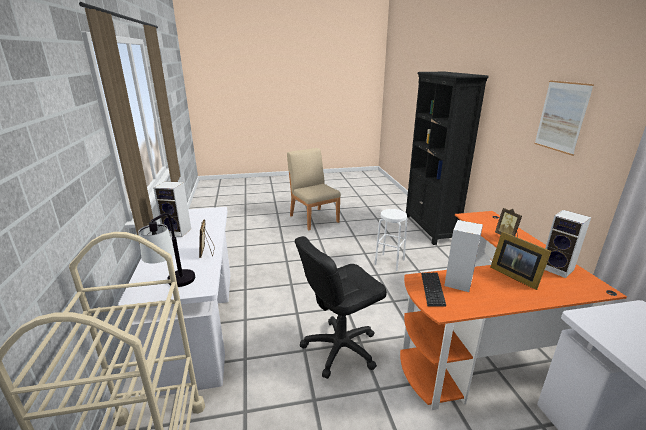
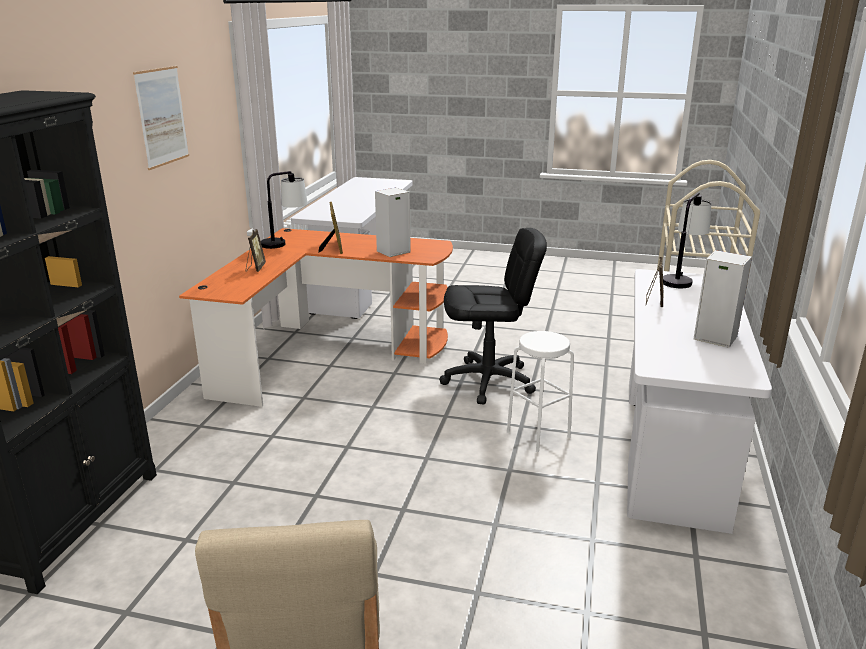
camera: 155 degrees left, 0 degrees up
(389, 262) = (296, 462): white stool -> white stool (538, 434)
(432, 290) = (425, 252): keyboard -> none
(558, 269) = (285, 243): speaker -> table lamp

